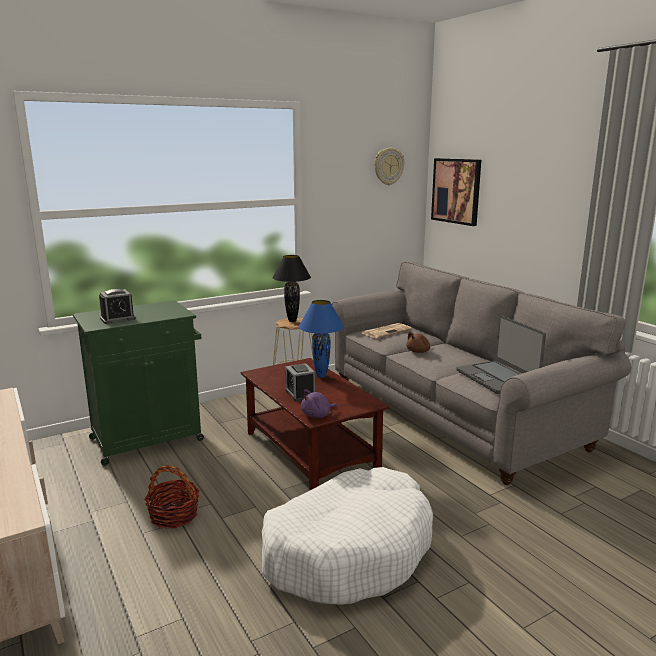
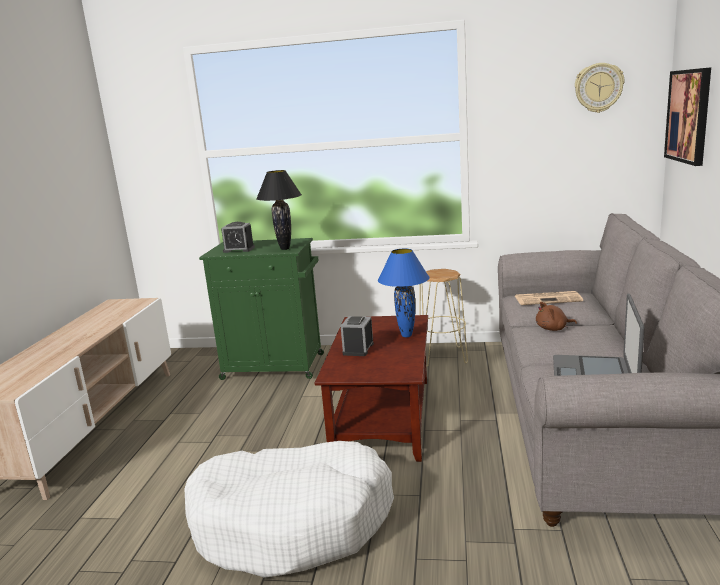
camera: 40 degrees right, 0 degrees up
(174, 515) = (213, 435): basket -> none
(292, 321) = (439, 272): black table lamp -> black table lamp (285, 248)
(318, 415) = (339, 373): purple plush toy -> none

